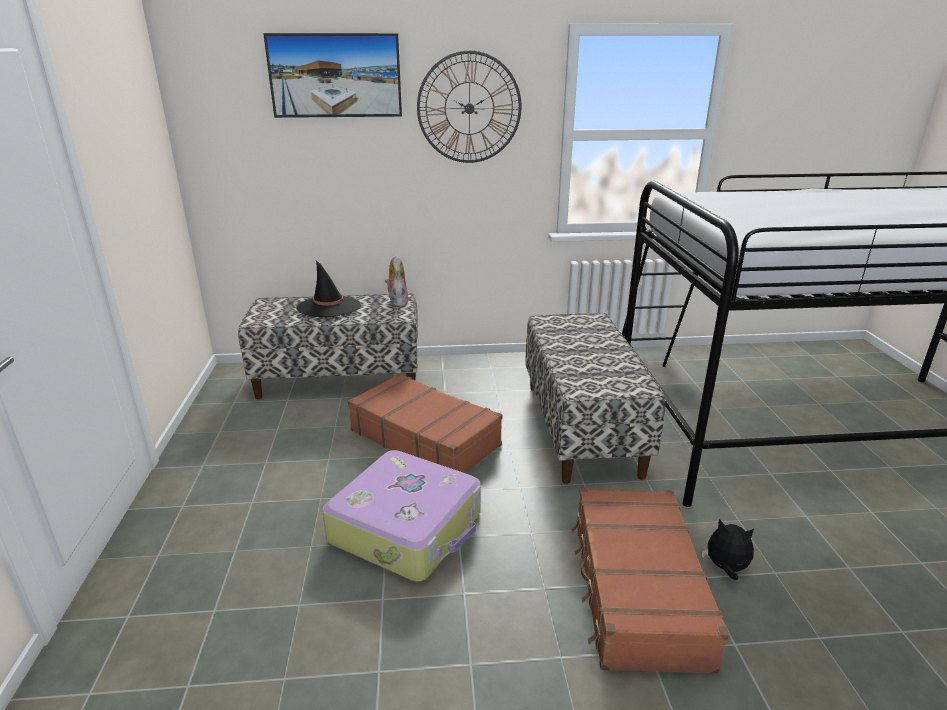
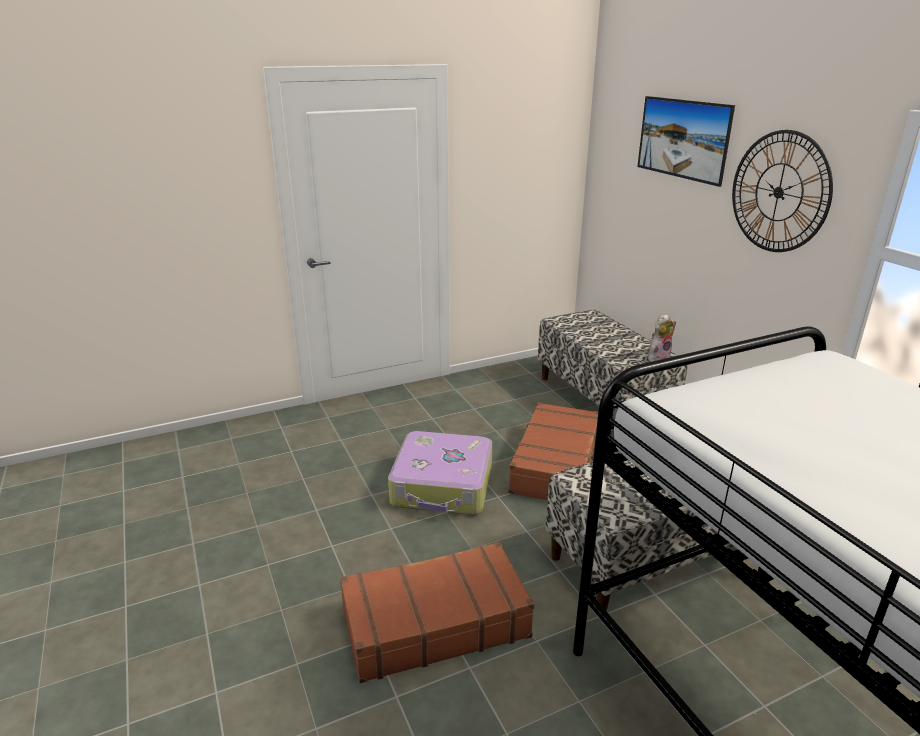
camera: 70 degrees right, 0 degrees up
(329, 307) = (611, 336): black hat -> none
(725, 568) = (492, 689): plush toy -> none

